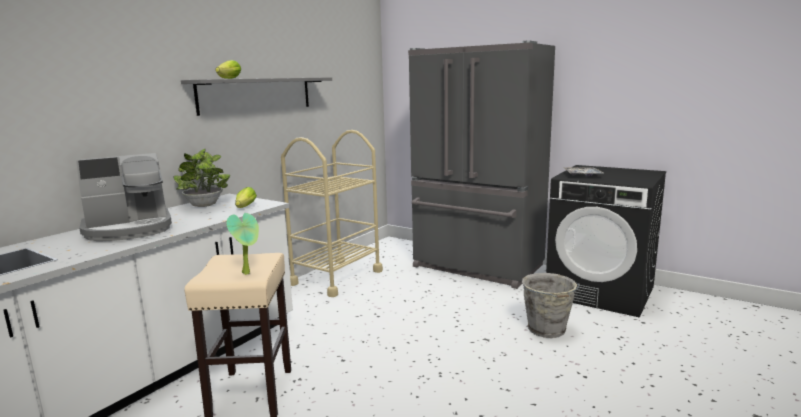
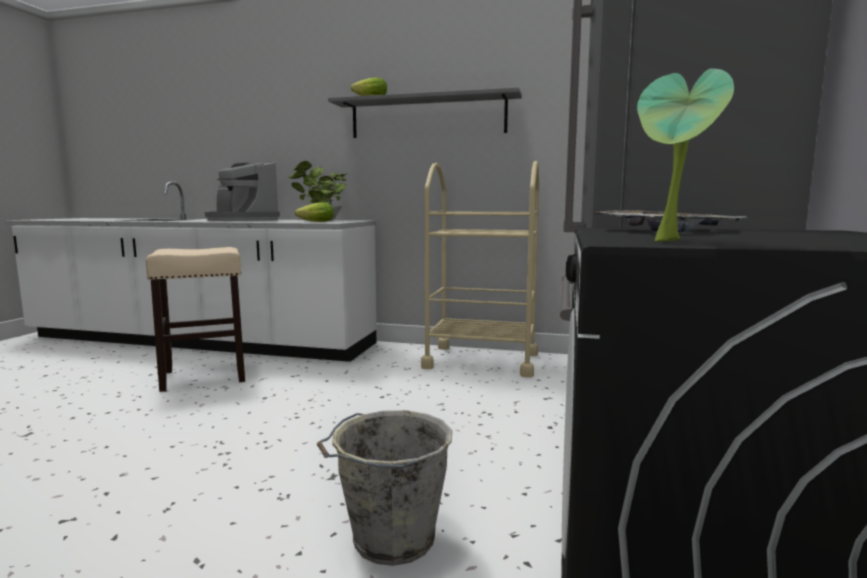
camera: 70 degrees right, 5 degrees down
(248, 272) = (175, 251): potted plant -> potted plant (671, 241)

